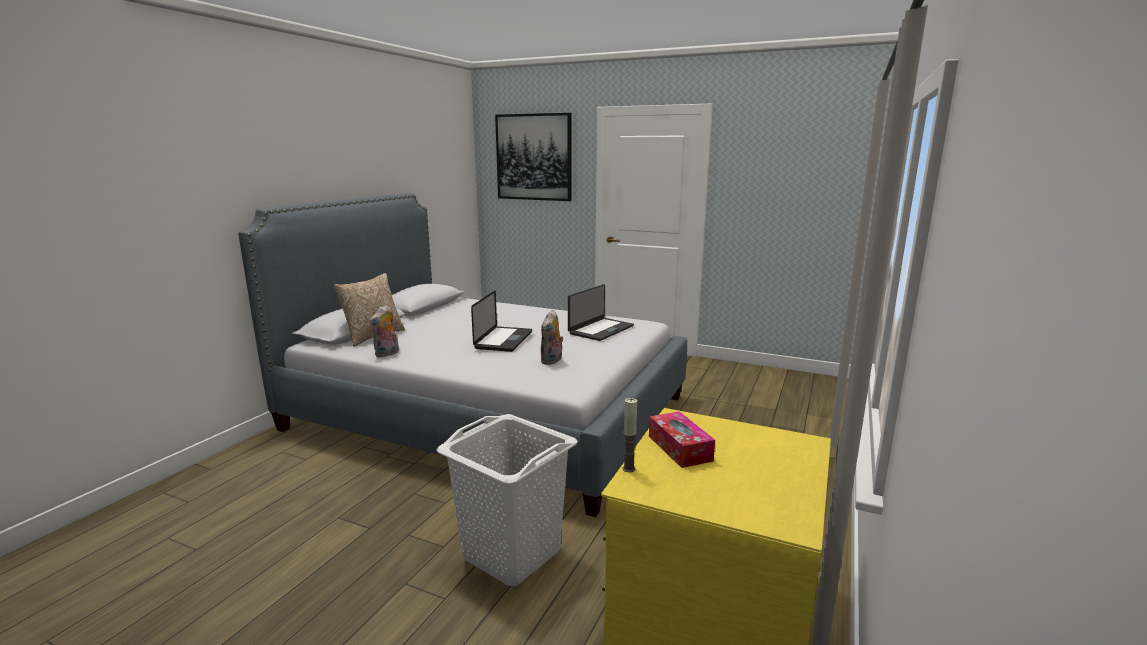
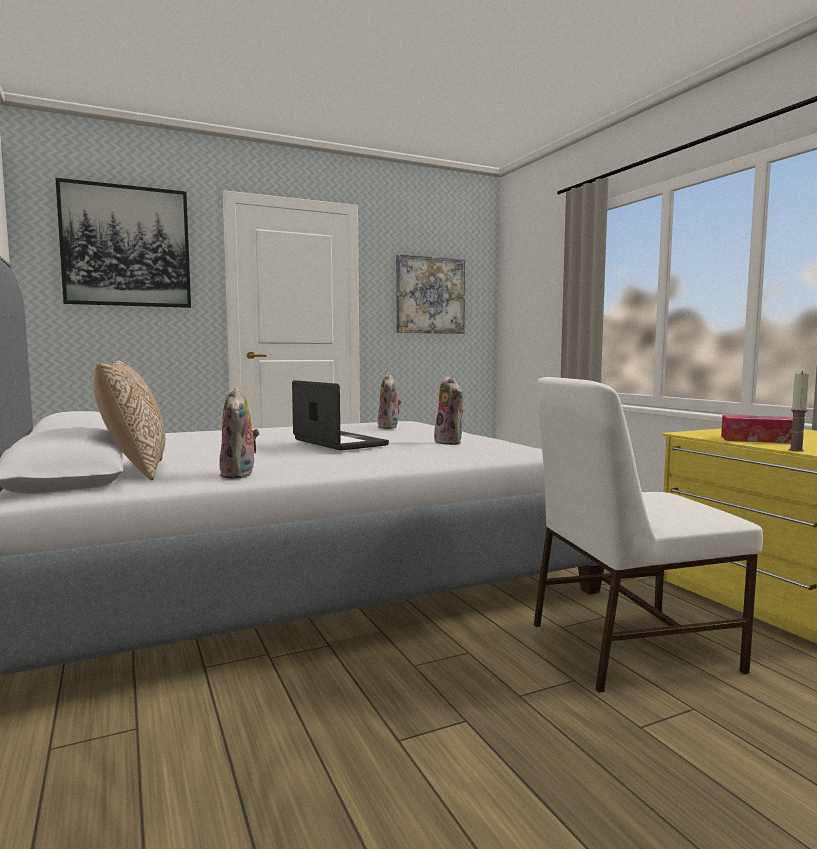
camera: 50 degrees left, 10 degrees down
(511, 553) = (627, 646): white laundry basket -> white chair
(600, 329) = (390, 427): laptop -> plush toy
(786, 189) = (430, 295): none -> picture

